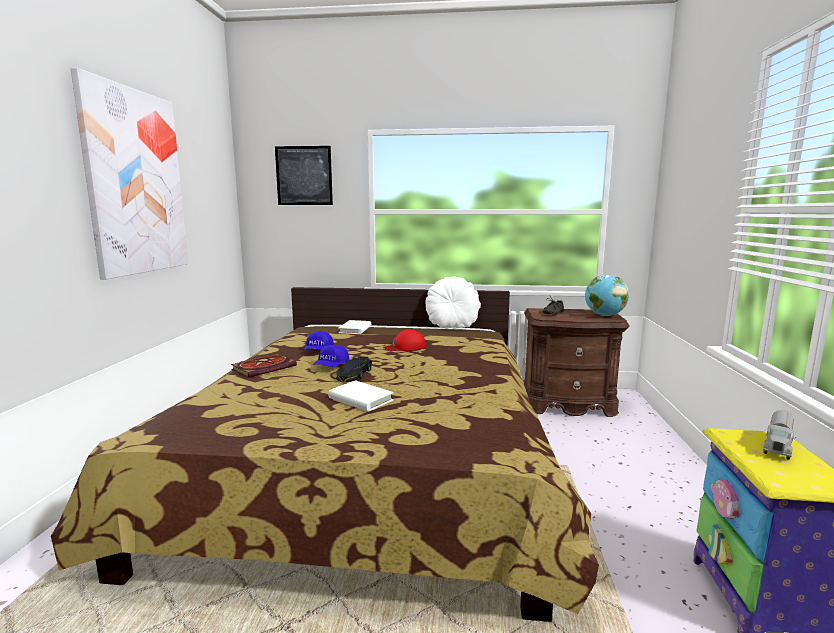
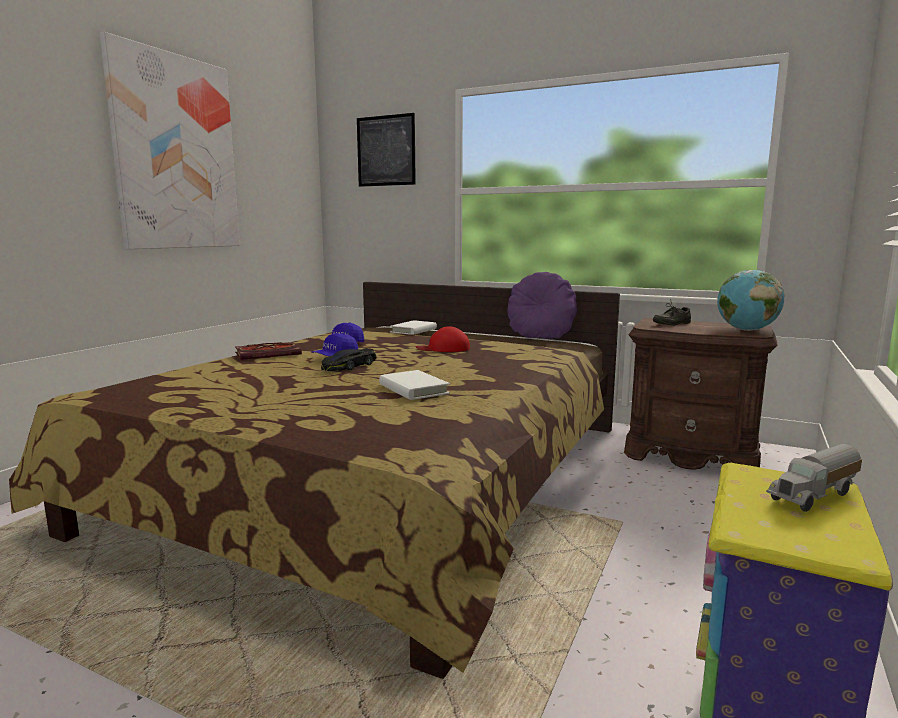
camera: 20 degrees right, 0 degrees up
(360, 399) = (320, 387): white book -> white book (413, 389)
(452, 327) = (540, 337): white pillow -> purple pillow

